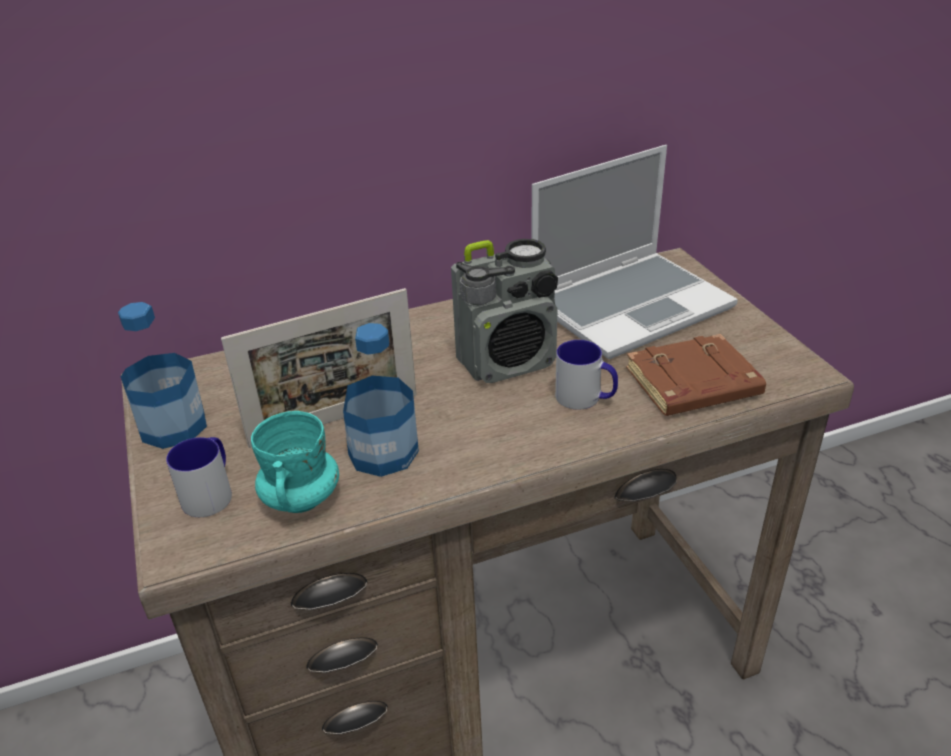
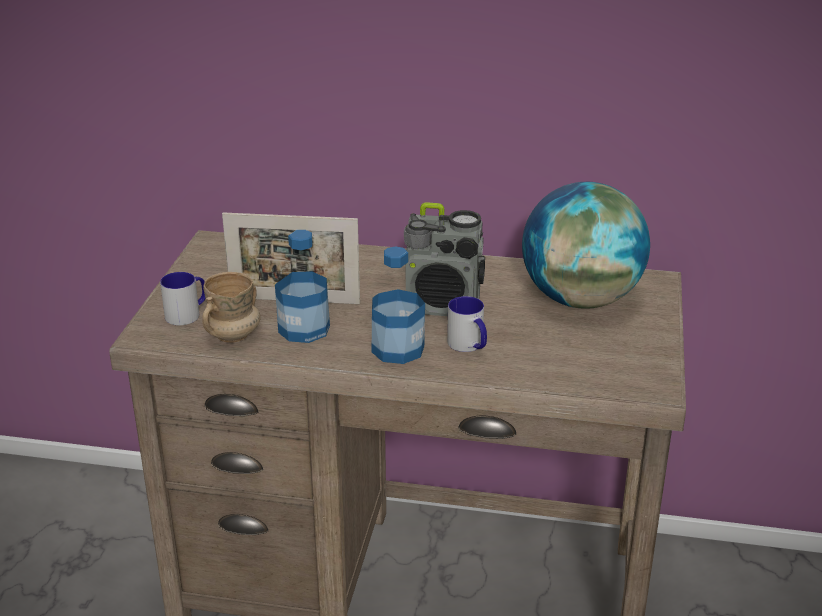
camera: 30 degrees right, 5 degrees down
(173, 426) = (199, 271): bottle -> bottle (398, 349)
(301, 499) = (232, 335): turquoise mug -> beige mug
(631, 305) = (580, 299): laptop -> globe
(692, 385) = (556, 365): brown book -> none

